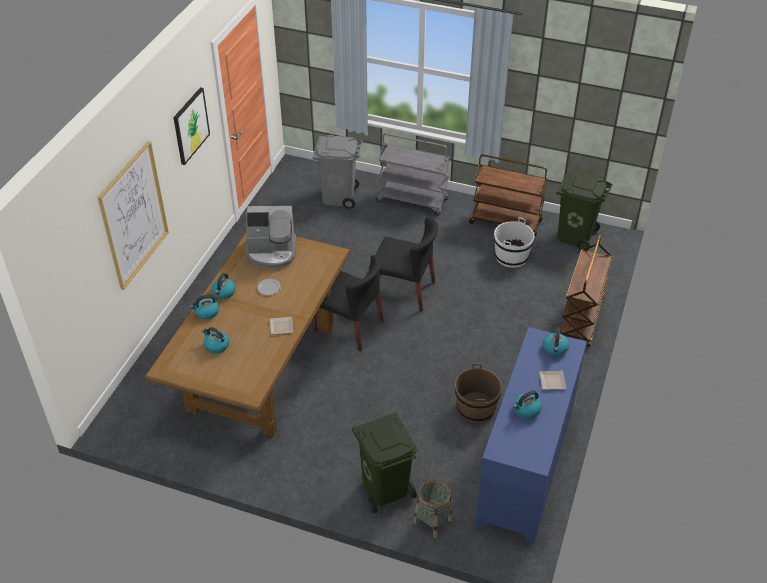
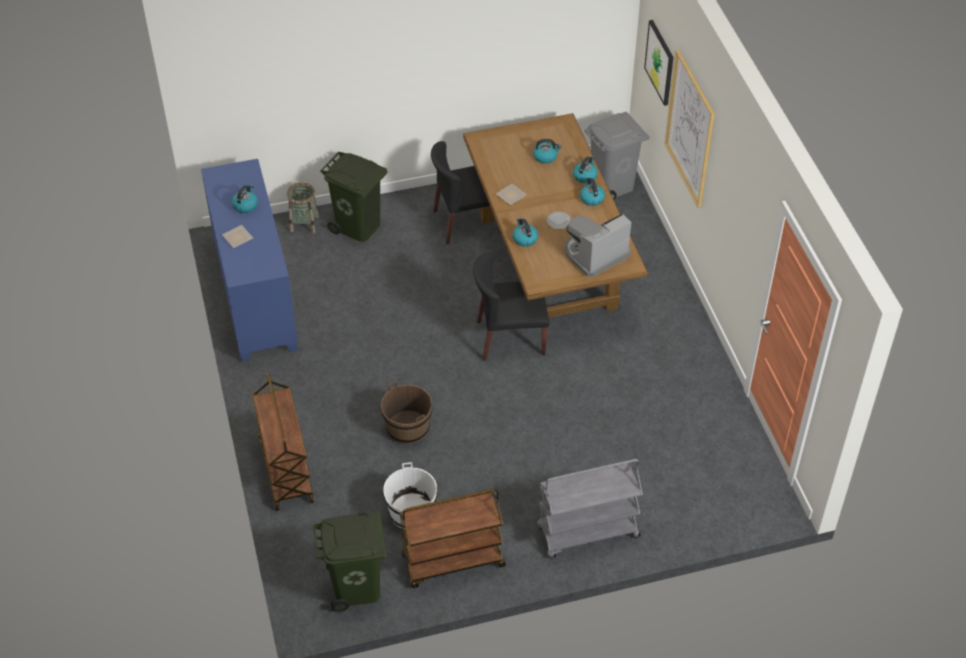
camera: 145 degrees right, 5 degrees up
(190, 125) = (743, 201): picture -> picture (660, 62)
(338, 196) = (676, 488): grey trash can -> grey trash can (612, 185)
(404, 290) = (492, 404): black chair -> black chair (467, 222)
(476, 408) = (331, 323): brown bucket -> brown bucket (408, 428)
(555, 348) = (252, 267): kettle -> kettle (524, 239)

